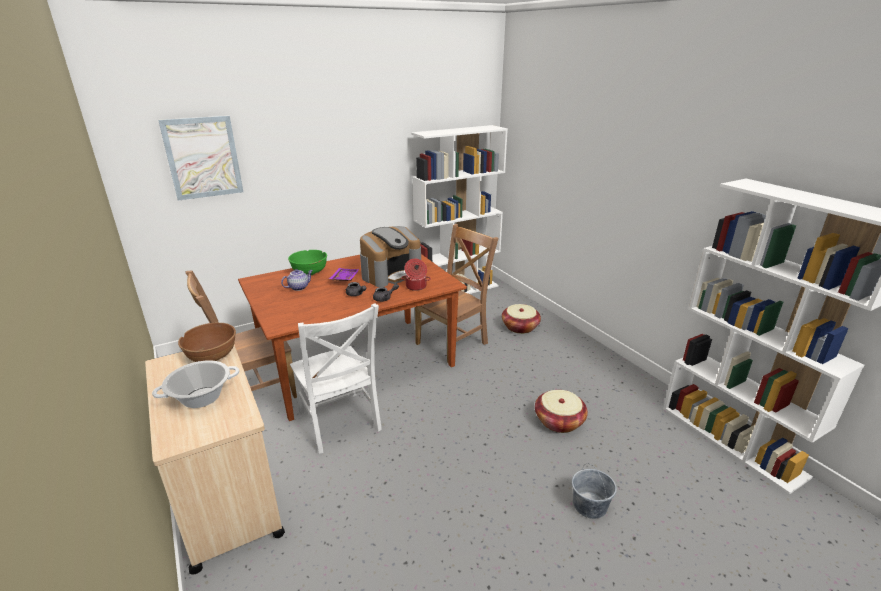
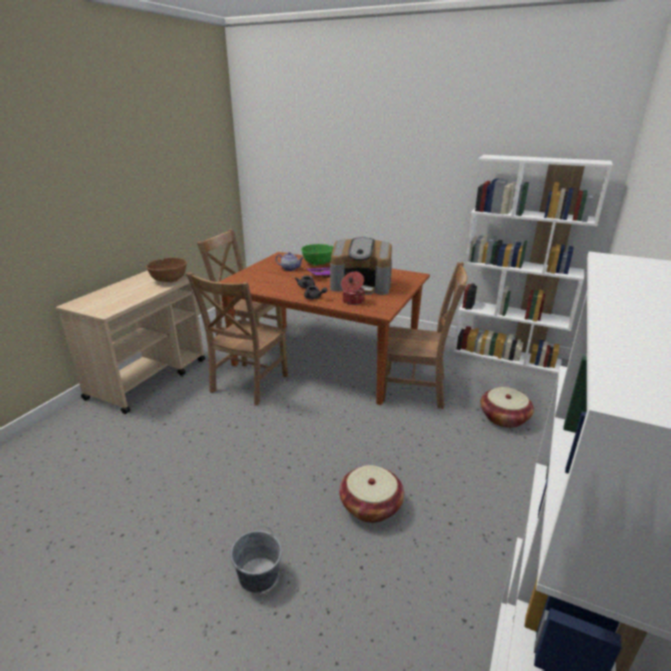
camera: 55 degrees right, 0 degrees up
(201, 398) = (122, 294): cooking pot -> none
(203, 158) = (294, 151): picture -> none
(339, 423) = (247, 385): white chair -> brown chair

